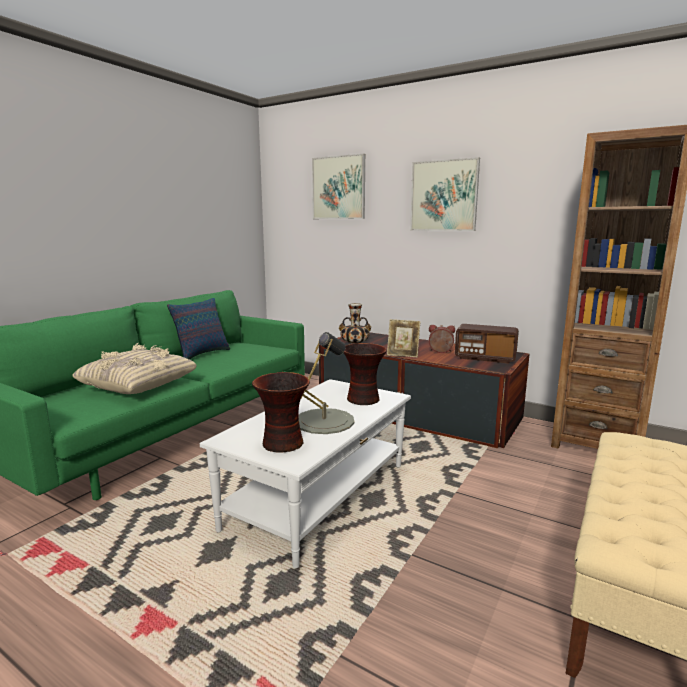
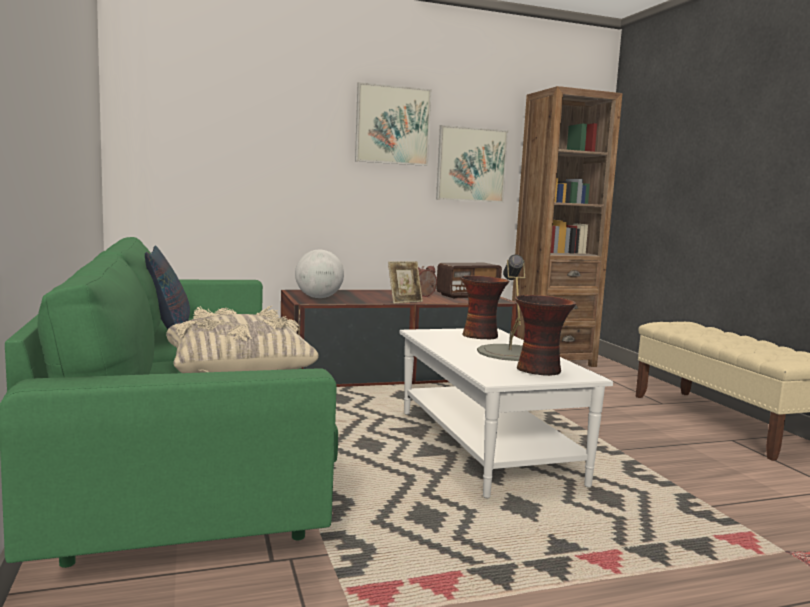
camera: 50 degrees left, 5 degrees down
(338, 188) = (251, 98): picture -> picture (471, 164)
(354, 341) = (318, 297): vase -> globe

